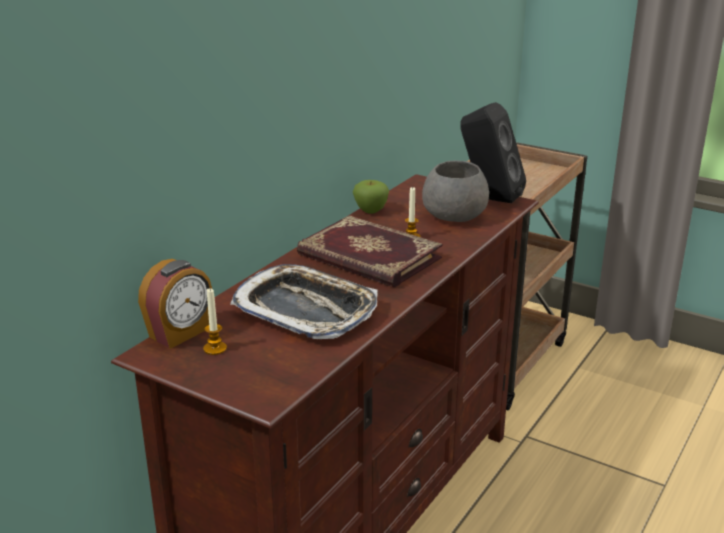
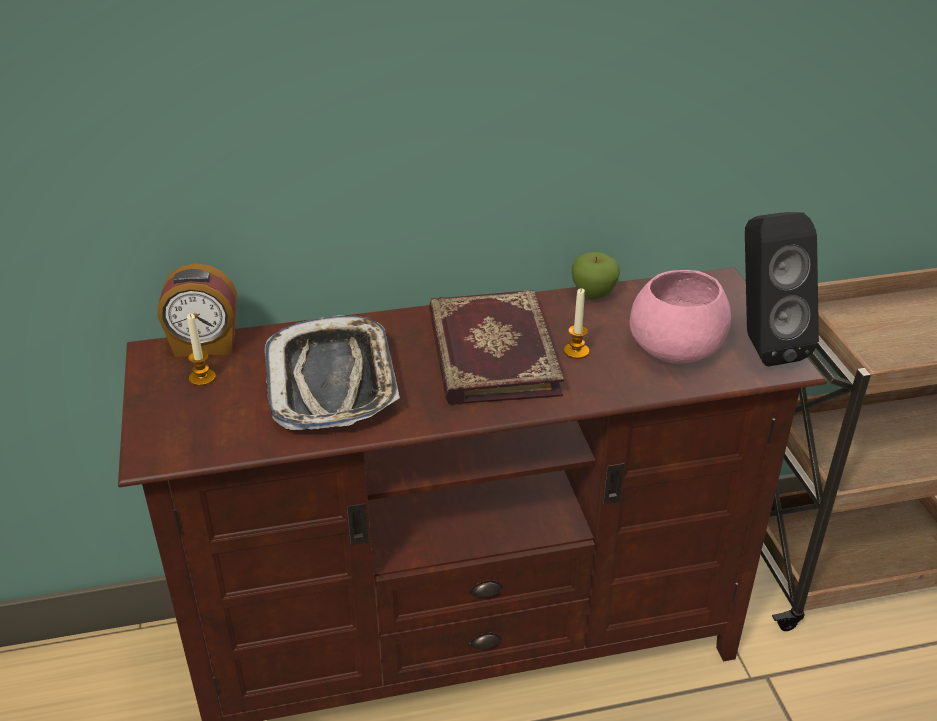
camera: 45 degrees right, 10 degrees up
(454, 215) = (677, 347): grey bowl -> pink bowl

